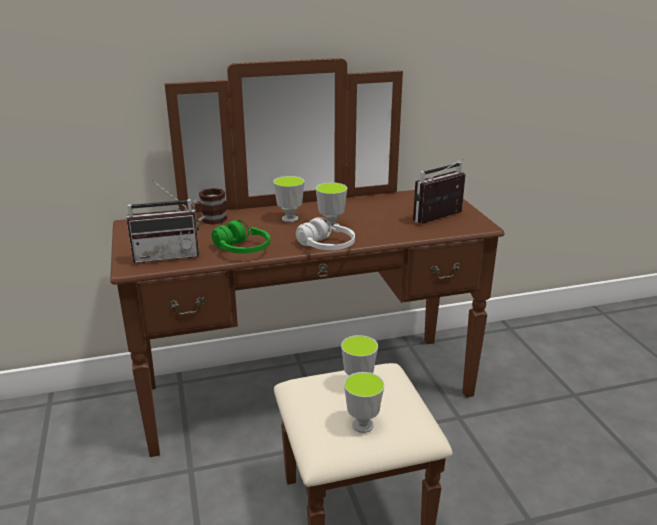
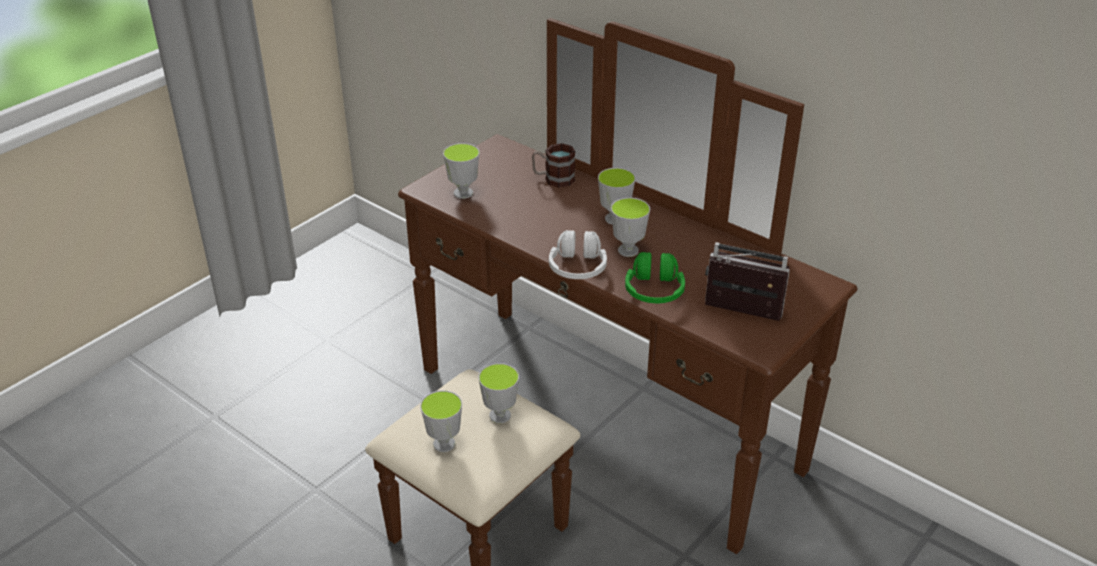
camera: 55 degrees right, 10 degrees up
(167, 255) = (463, 193): radio -> cup
(242, 249) = (516, 225): green headphones -> green headphones (654, 290)

